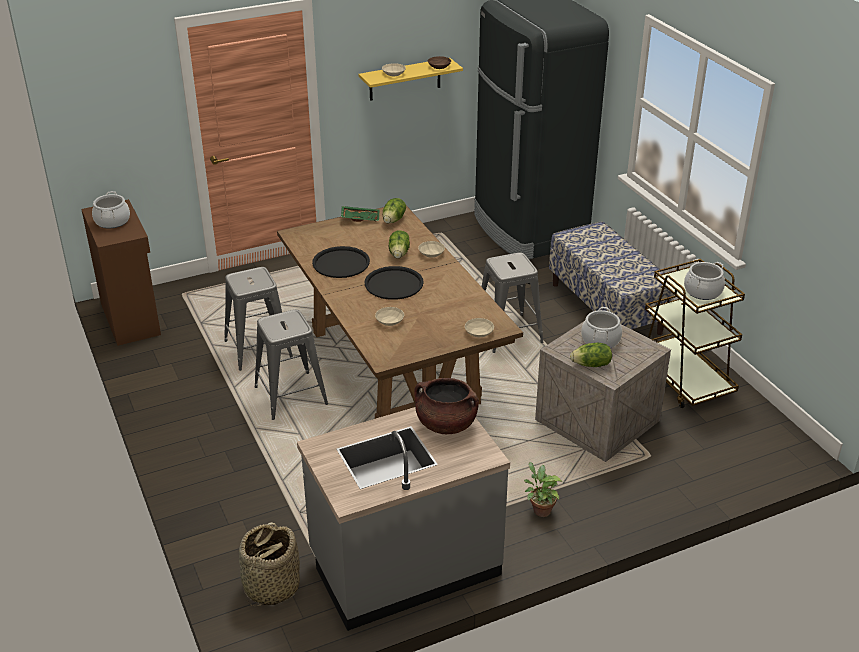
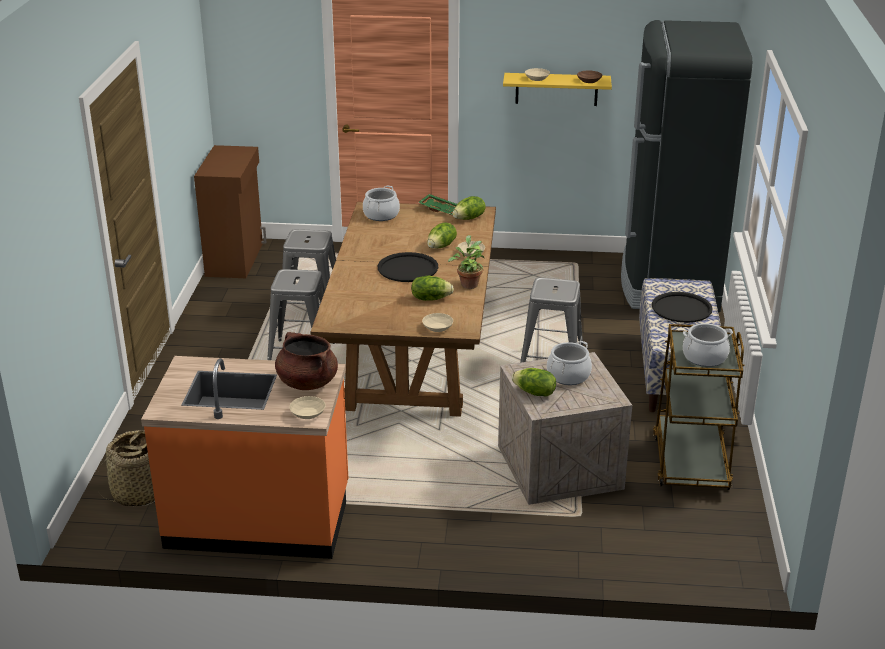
camera: 30 degrees right, 5 degrees down
(112, 221) = (226, 159): cooking pot -> cooking pot (381, 215)
(341, 263) = (381, 240): black tray -> black tray (681, 308)
(389, 321) = (368, 296): beige bowl -> beige bowl (307, 414)
(404, 564) = (259, 518): grey counter -> orange counter
(444, 307) = (430, 298): none -> lettuce
(540, 510) = (422, 521): potted plant -> potted plant (468, 284)

